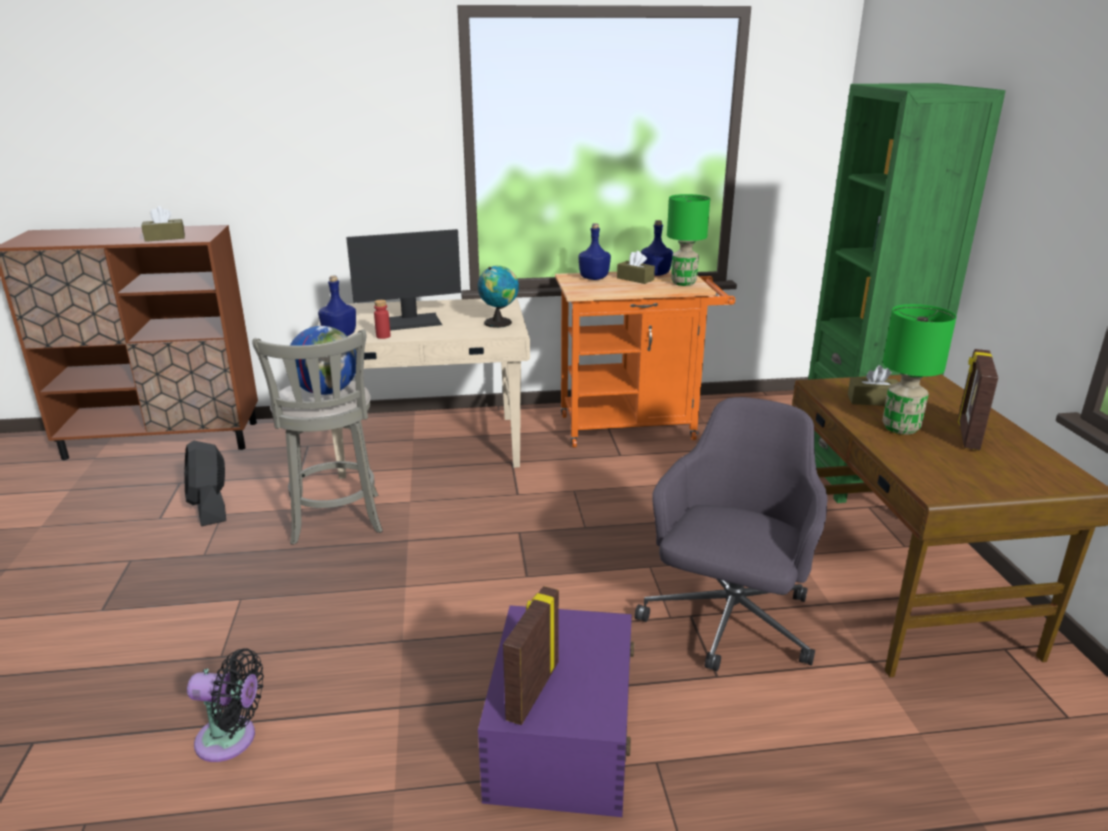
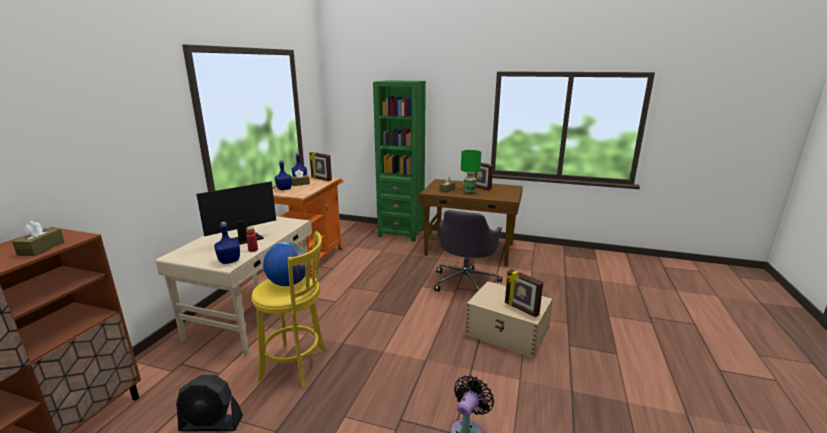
camera: 65 degrees left, 5 degrees down
(336, 521) = (297, 365): grey stool -> yellow stool
(411, 322) = (242, 240): monitor -> monitor turned 135 degrees counterclockwise
(499, 322) = (282, 222): globe -> none
(560, 738) = (508, 332): purple storage box -> beige storage box
(684, 283) = (321, 179): green table lamp -> picture frame
(728, 622) = (466, 282): grey office chair -> grey office chair turned 120 degrees counterclockwise

